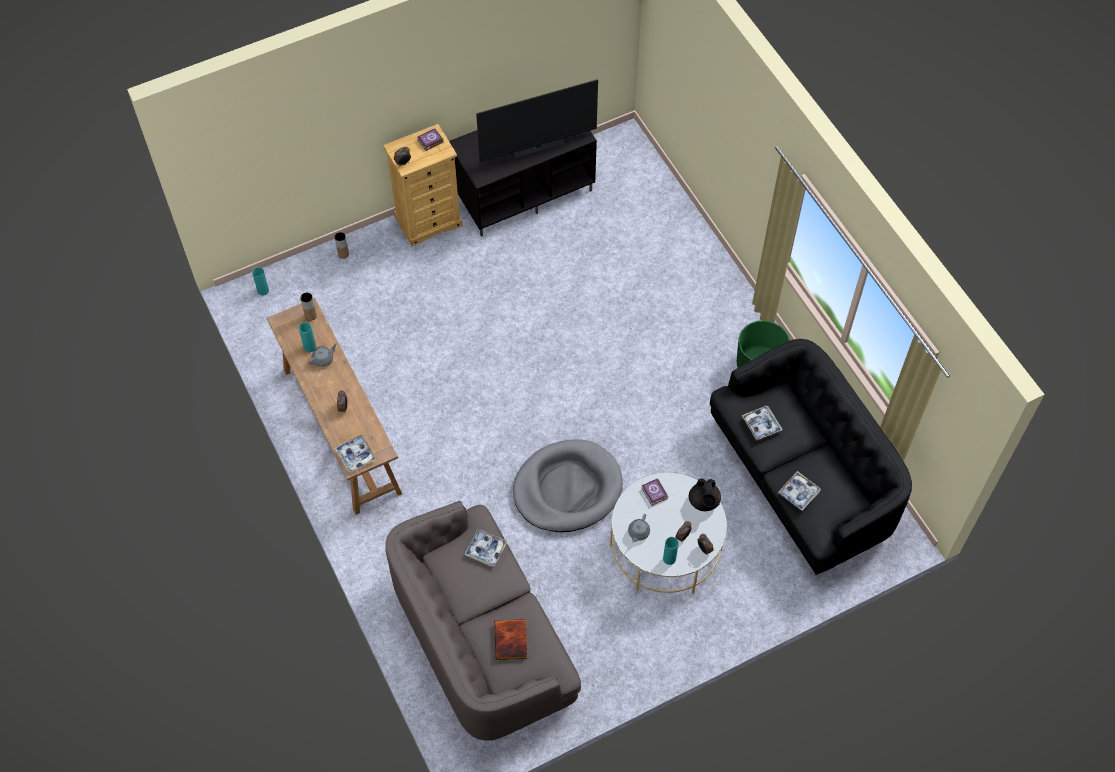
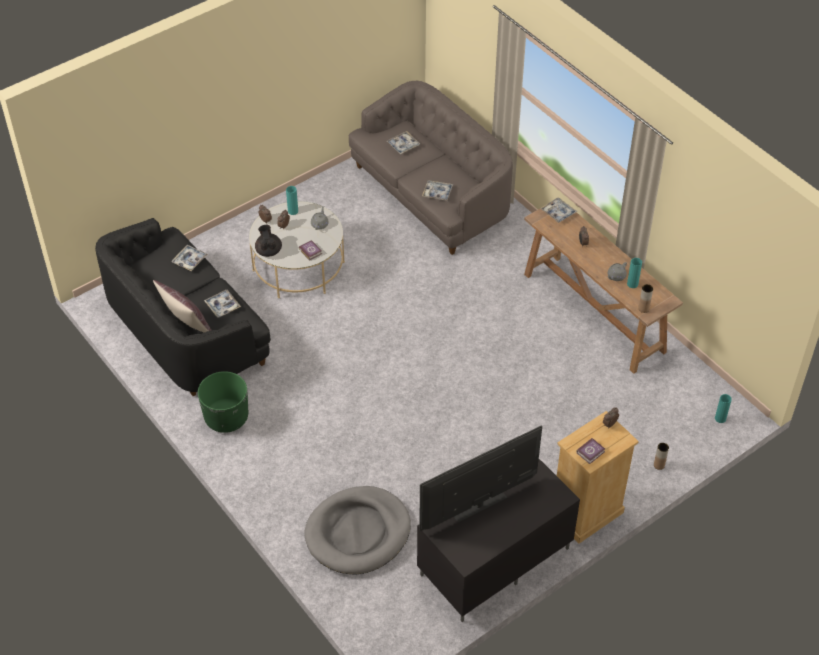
camera: 170 degrees right, 10 degrees down
(511, 641) = (403, 145): book -> tray
(567, 489) = (387, 296): grey dog bed -> grey dog bed (358, 533)
(801, 408) = (186, 325): none -> brown pillow

